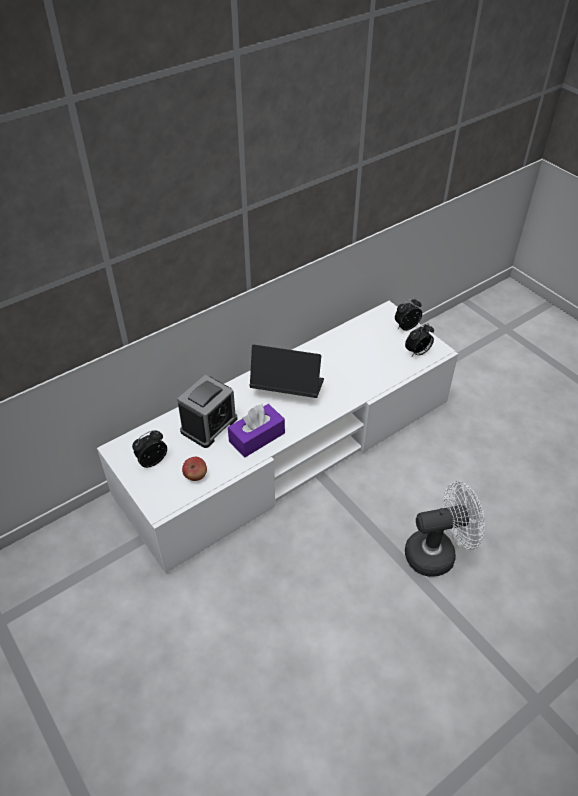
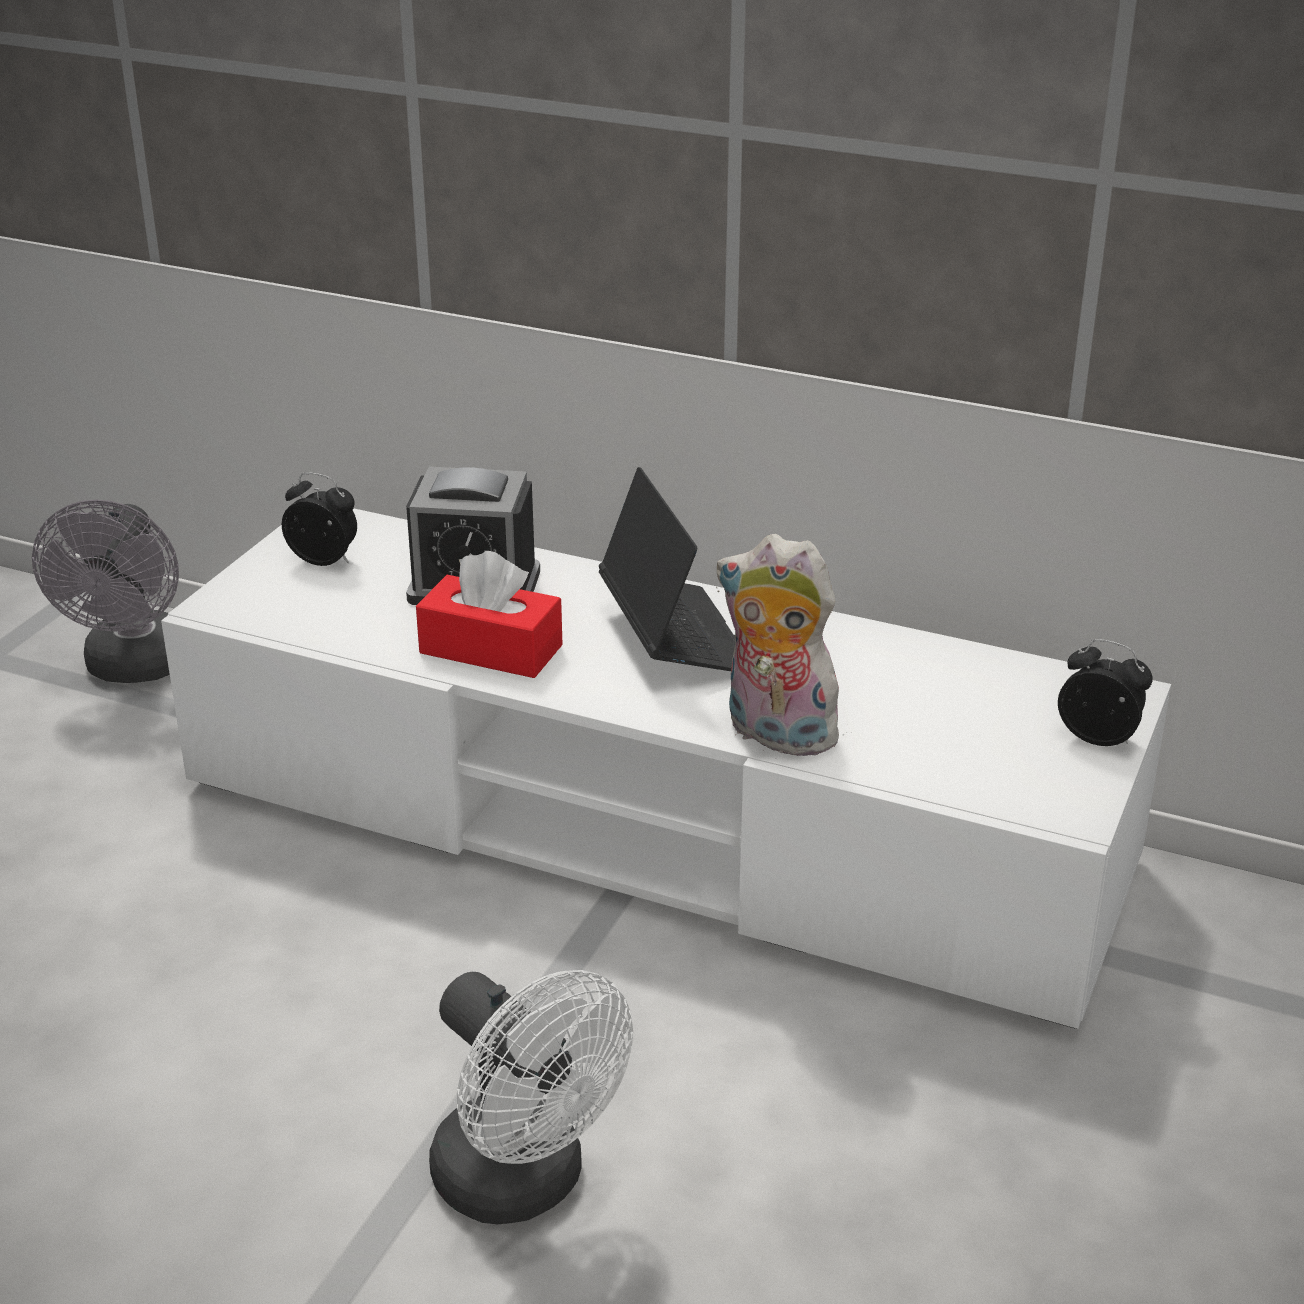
camera: 60 degrees right, 15 degrees down
(60, 567) = (135, 669): none -> grey fan
(195, 476) = (324, 617): apple -> none
(257, 437) = (491, 649): purple tissue box -> red tissue box
(359, 390) = (774, 734): none -> plush toy
(417, 353) = (1019, 784): alarm clock -> none

